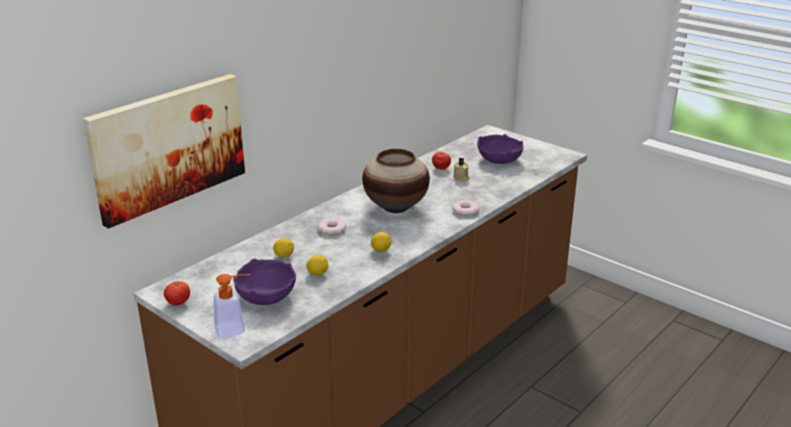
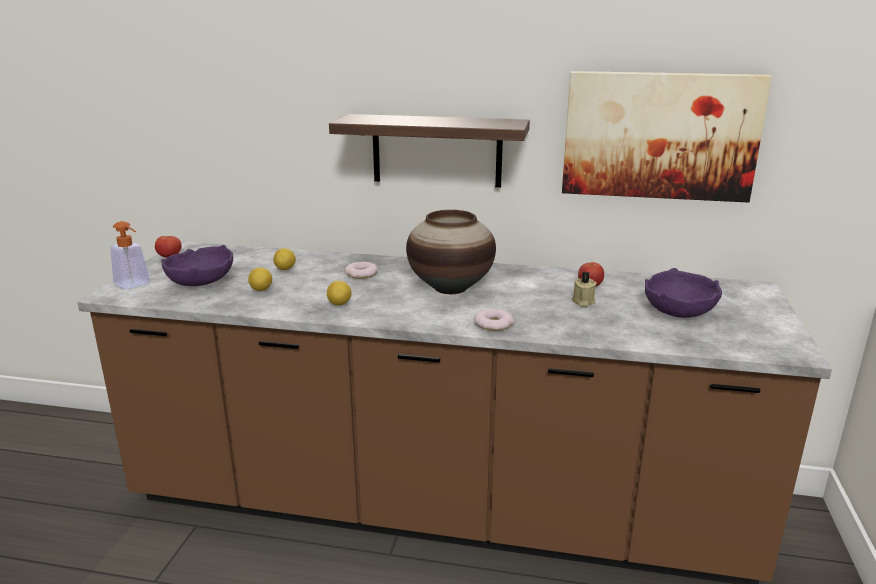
camera: 60 degrees right, 5 degrees down
(168, 146) = (227, 115): picture -> picture (659, 136)
(325, 113) = (436, 150): none -> shelf

